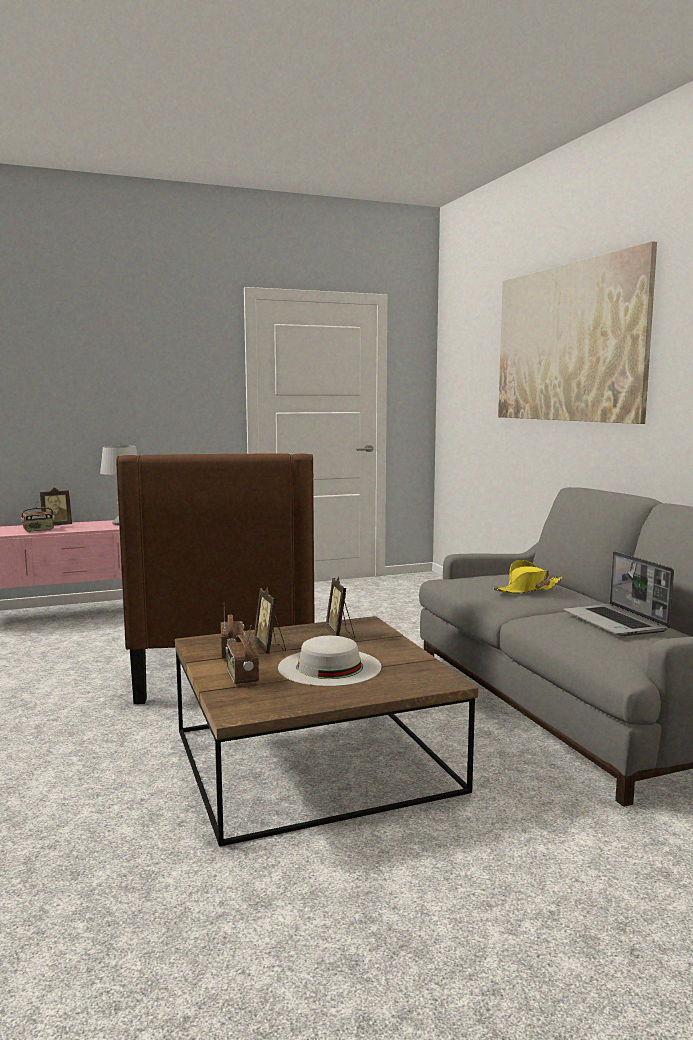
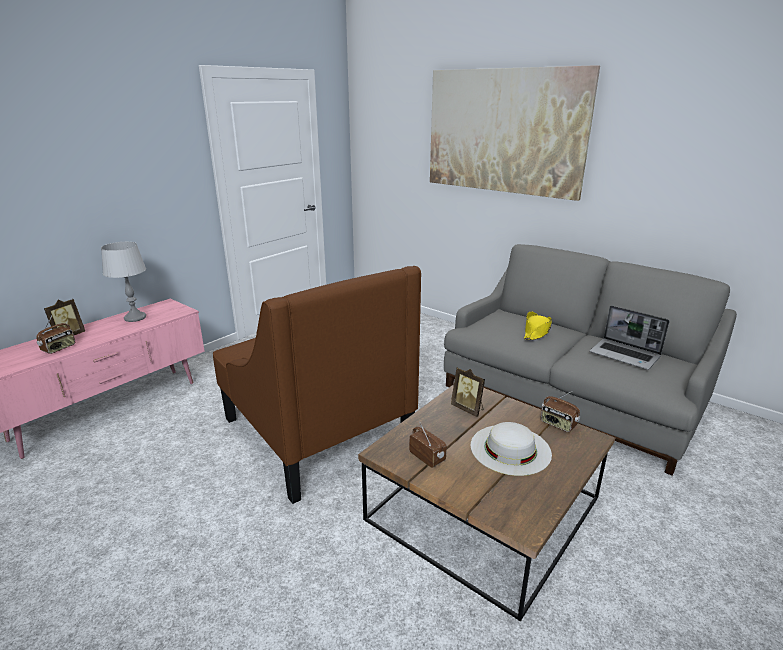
camera: 30 degrees left, 15 degrees up
(241, 677) = (472, 484): radio -> radio (558, 424)
(270, 648) = (444, 441): picture frame -> none

